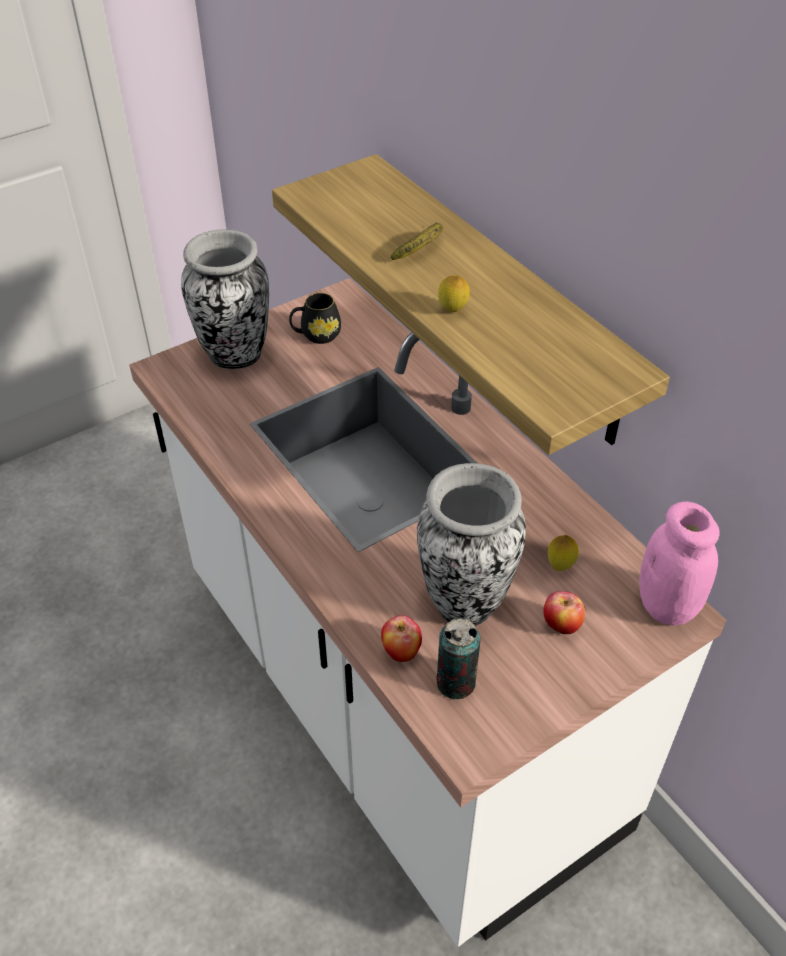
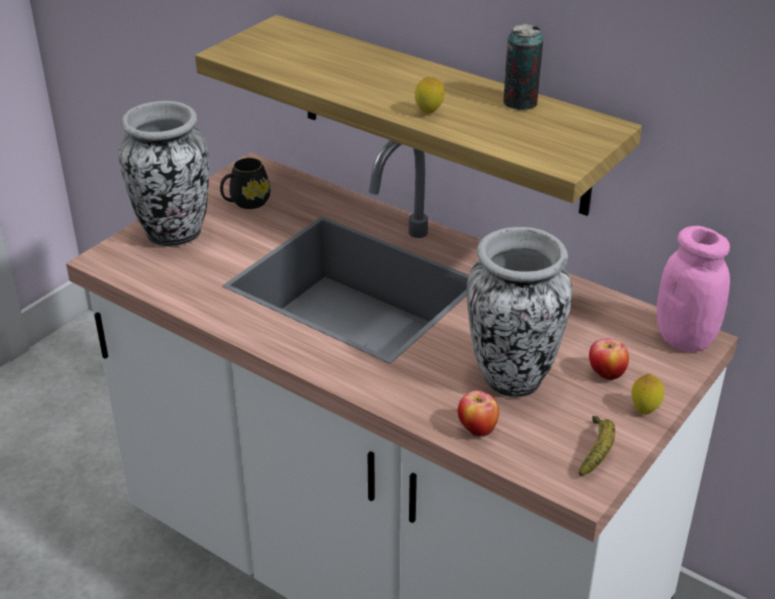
camera: 20 degrees left, 10 degrees down
(422, 248) = (369, 74): banana -> banana (597, 451)
(456, 683) = (540, 441): can -> can (520, 103)
(560, 566) = (578, 331): lemon -> lemon (644, 410)

